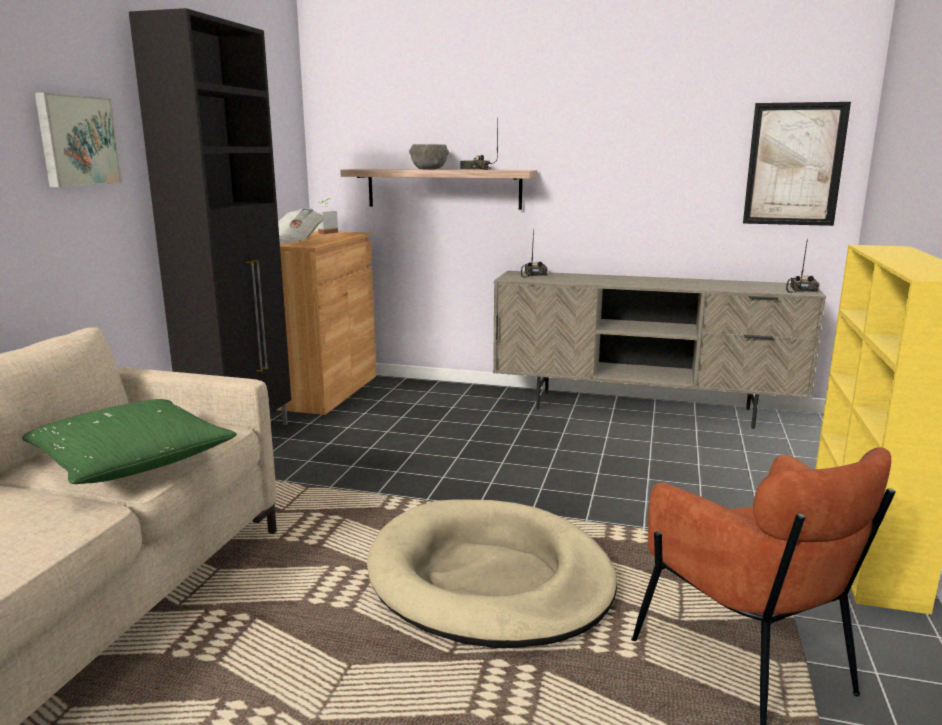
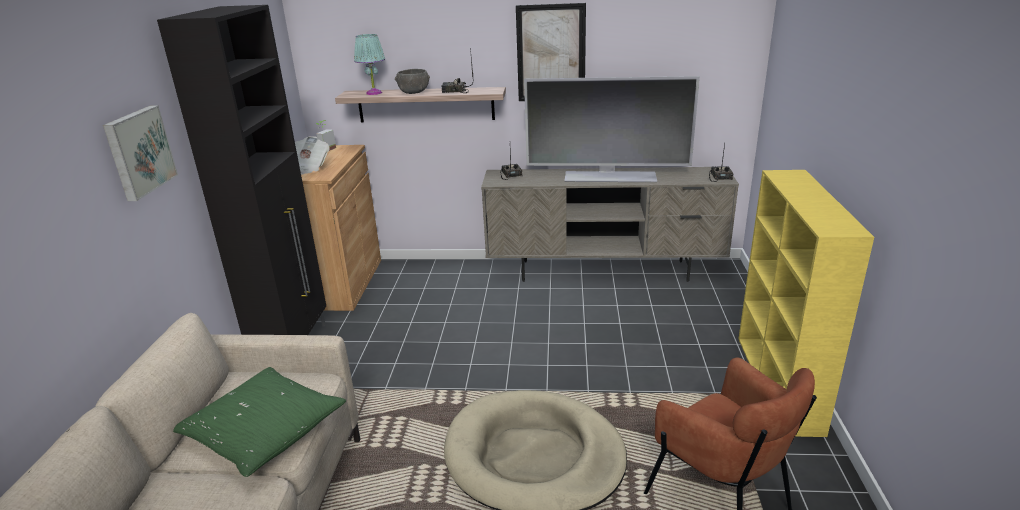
camera: 10 degrees left, 10 degrees up
(385, 169) = (374, 93): none -> turquoise table lamp
(656, 282) = (609, 176): none -> television
(794, 164) = (710, 76): picture -> picture (551, 53)

